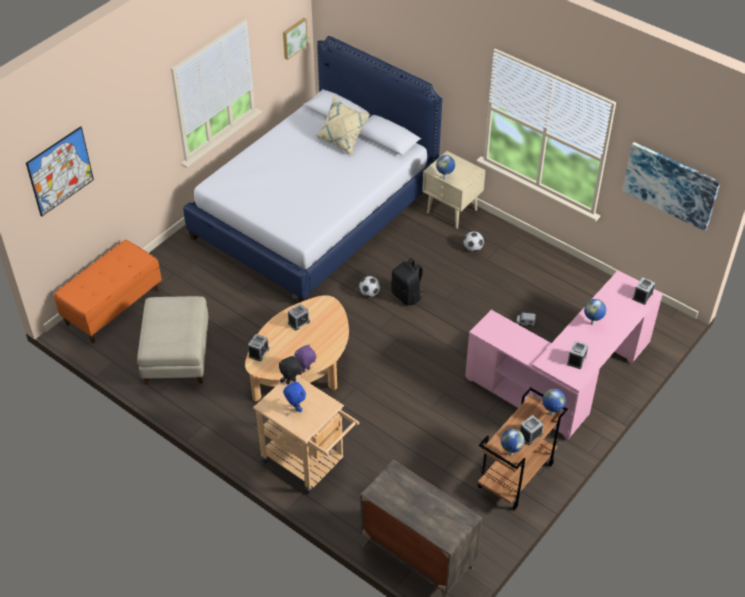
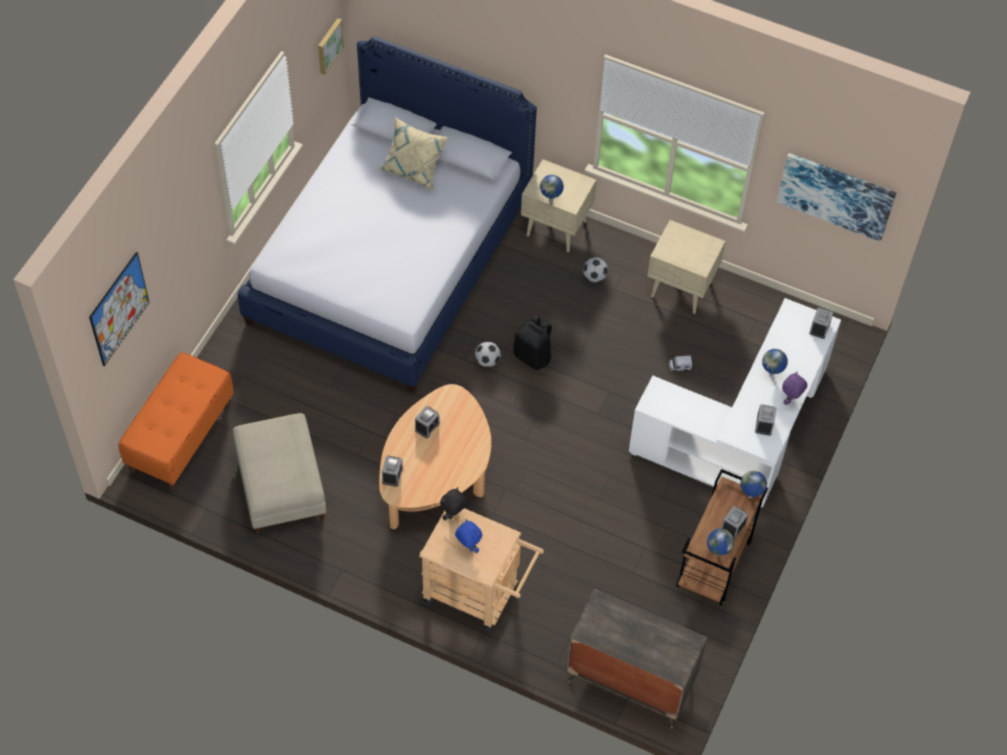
camera: 15 degrees left, 10 degrees up
(306, 370) = (454, 488): purple plush toy -> purple plush toy (790, 400)
(541, 268) = (682, 289): none -> beige nightstand
(566, 380) = (742, 434): pink desk -> white desk

